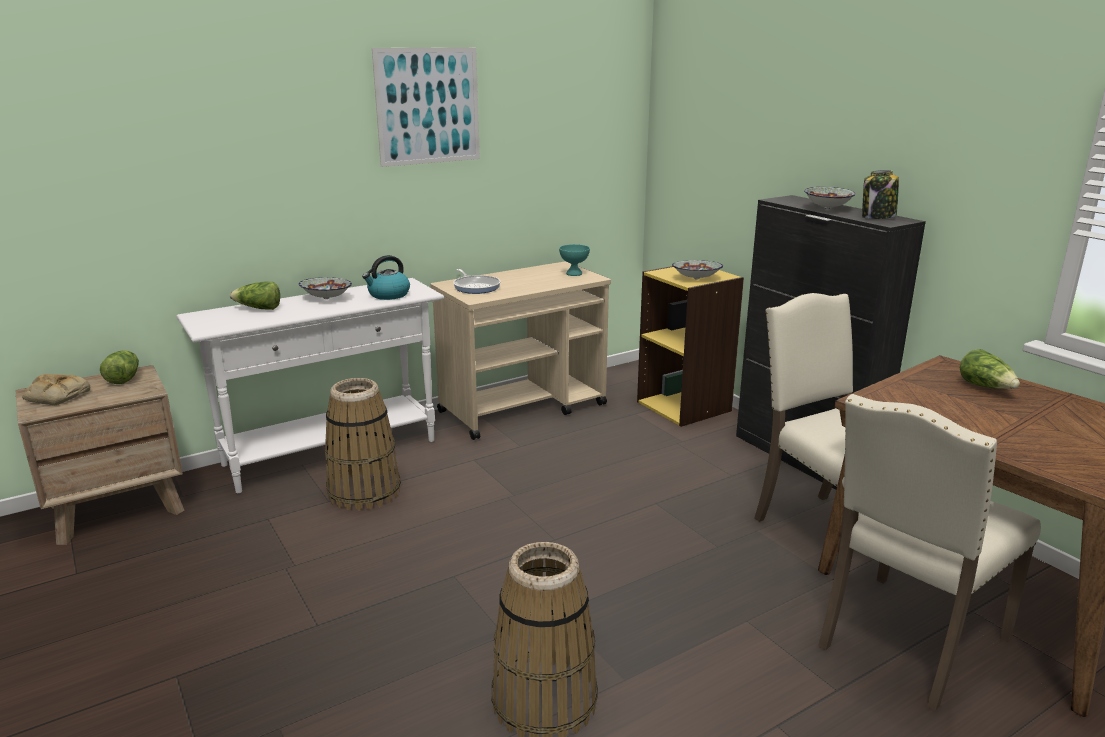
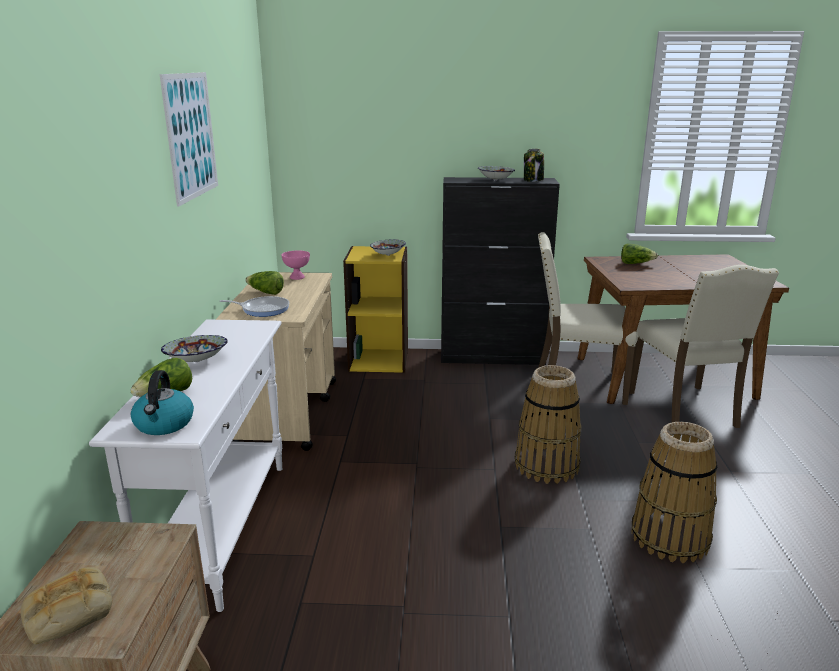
camera: 55 degrees left, 0 degrees up
(123, 378) = (92, 548): lettuce -> lettuce (265, 292)
(364, 492) = (322, 530): basket -> basket (547, 465)
(388, 295) = (241, 337): kettle -> kettle (164, 424)
(574, 273) = (297, 277): turquoise bowl -> pink bowl

